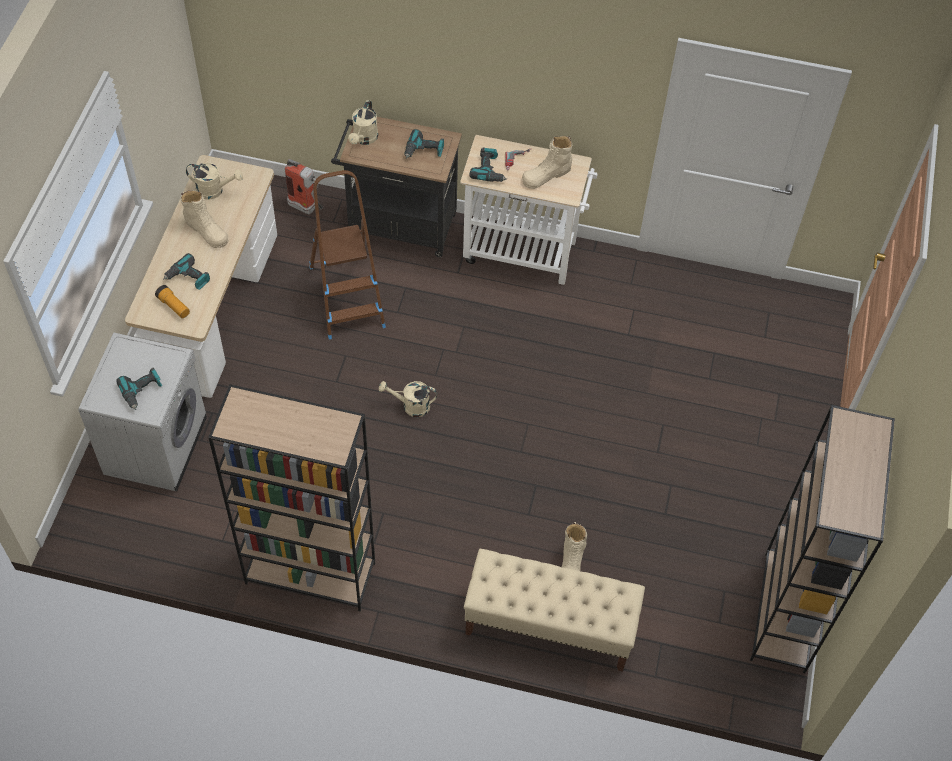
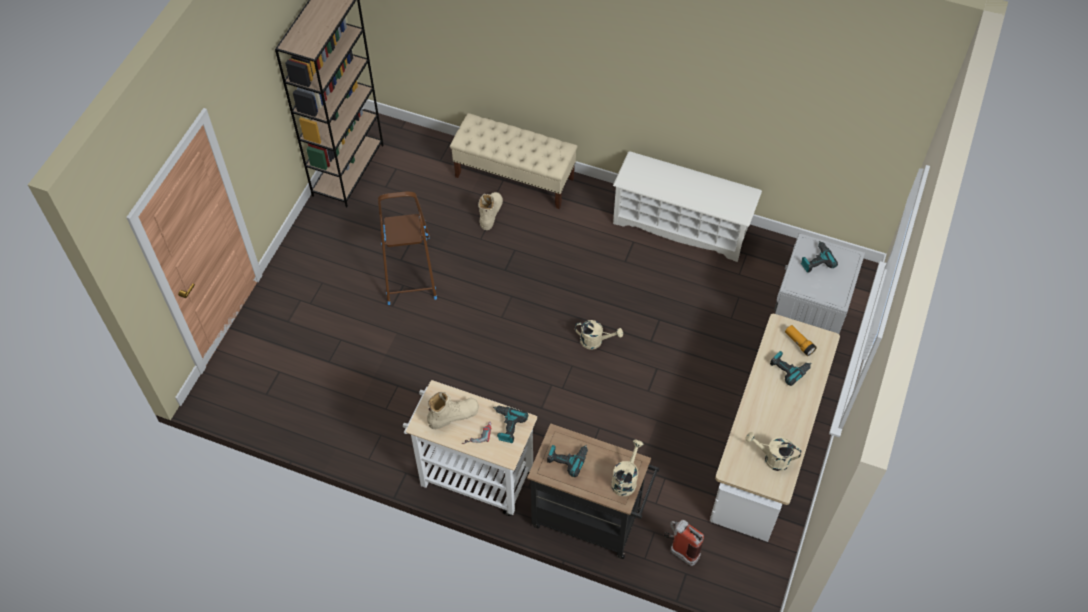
camera: 170 degrees left, 0 degrees up
(206, 231) = (776, 414): beige boot -> none
(309, 574) = (681, 226): beige bookcase -> white shoe rack
(347, 297) = (644, 447): brown step ladder -> brown step ladder (409, 268)

